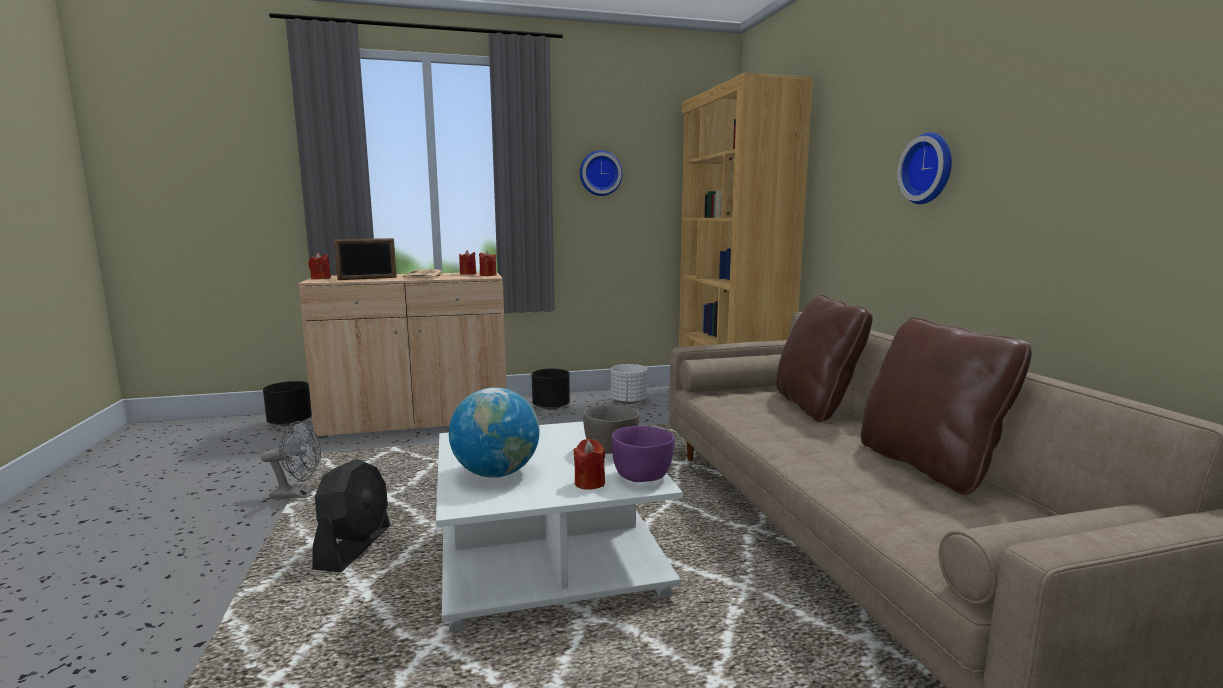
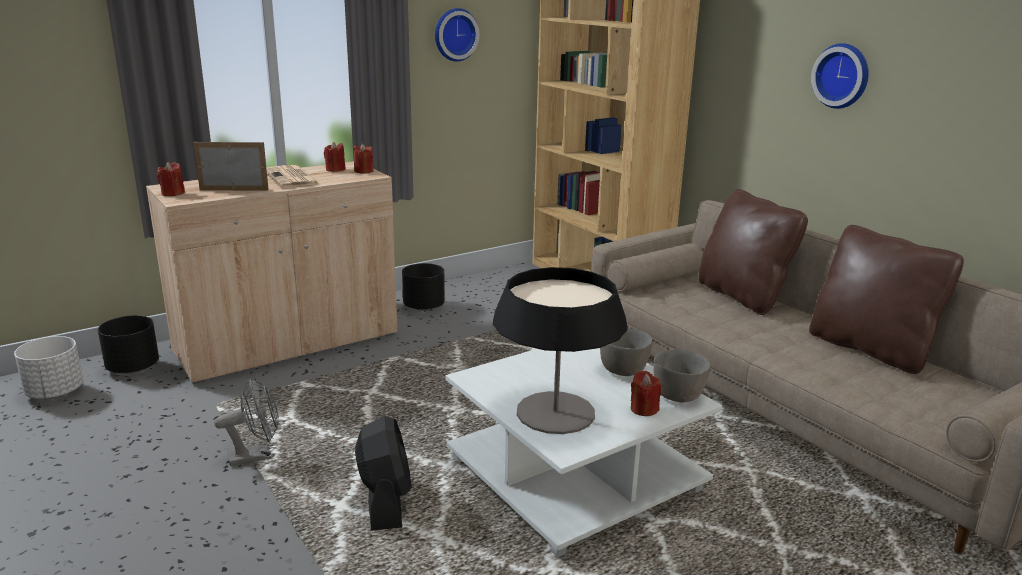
camera: 20 degrees left, 10 degrees up
(367, 278) = (234, 189): picture frame -> picture frame turned 135 degrees counterclockwise
(496, 473) = (555, 412): globe -> table lamp
(629, 401) = (499, 290): white planter -> white planter (55, 392)
(643, 476) = (678, 395): purple bowl -> grey bowl

